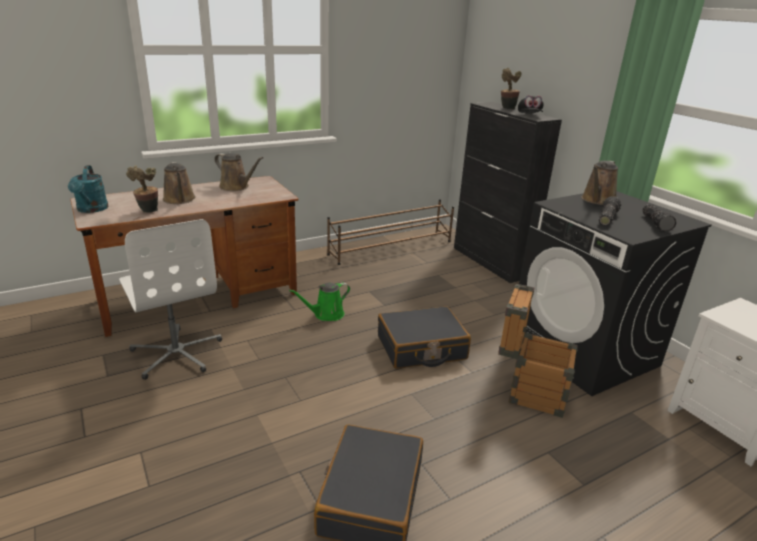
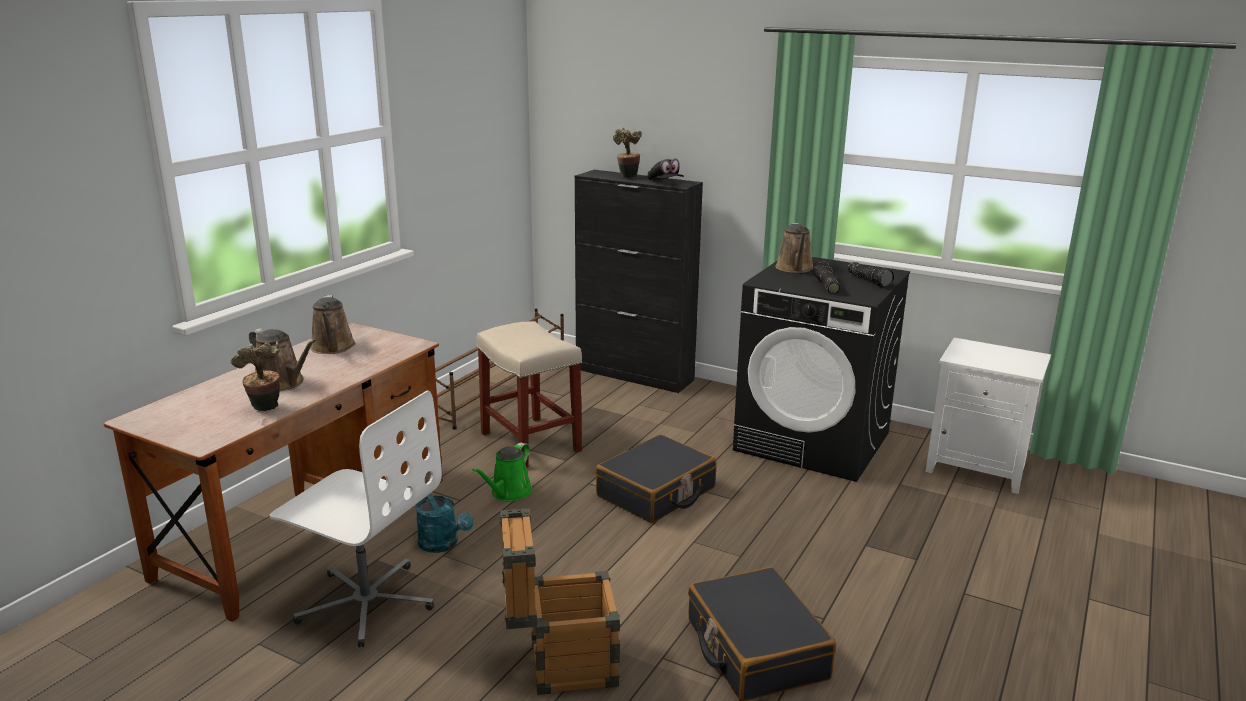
camera: 30 degrees left, 5 degrees down
(91, 210) = (173, 429): turquoise watering can -> turquoise watering can (443, 545)
(236, 187) = (332, 348): brown watering can -> brown watering can turned 75 degrees clockwise
(375, 287) = (531, 442): none -> beige stool
(529, 391) = (800, 497): crate -> crate (559, 664)

